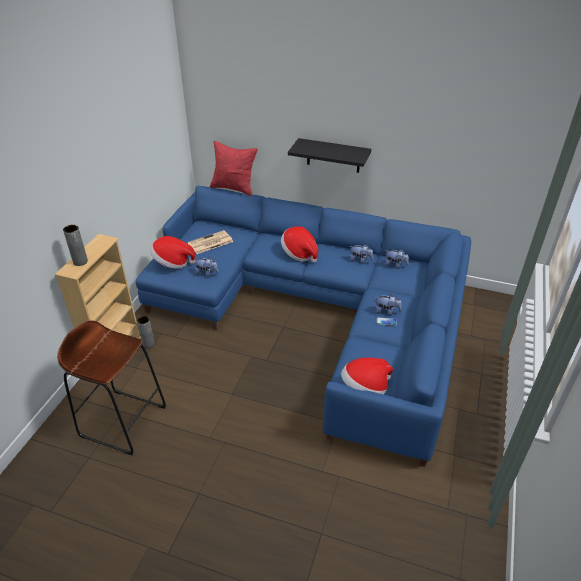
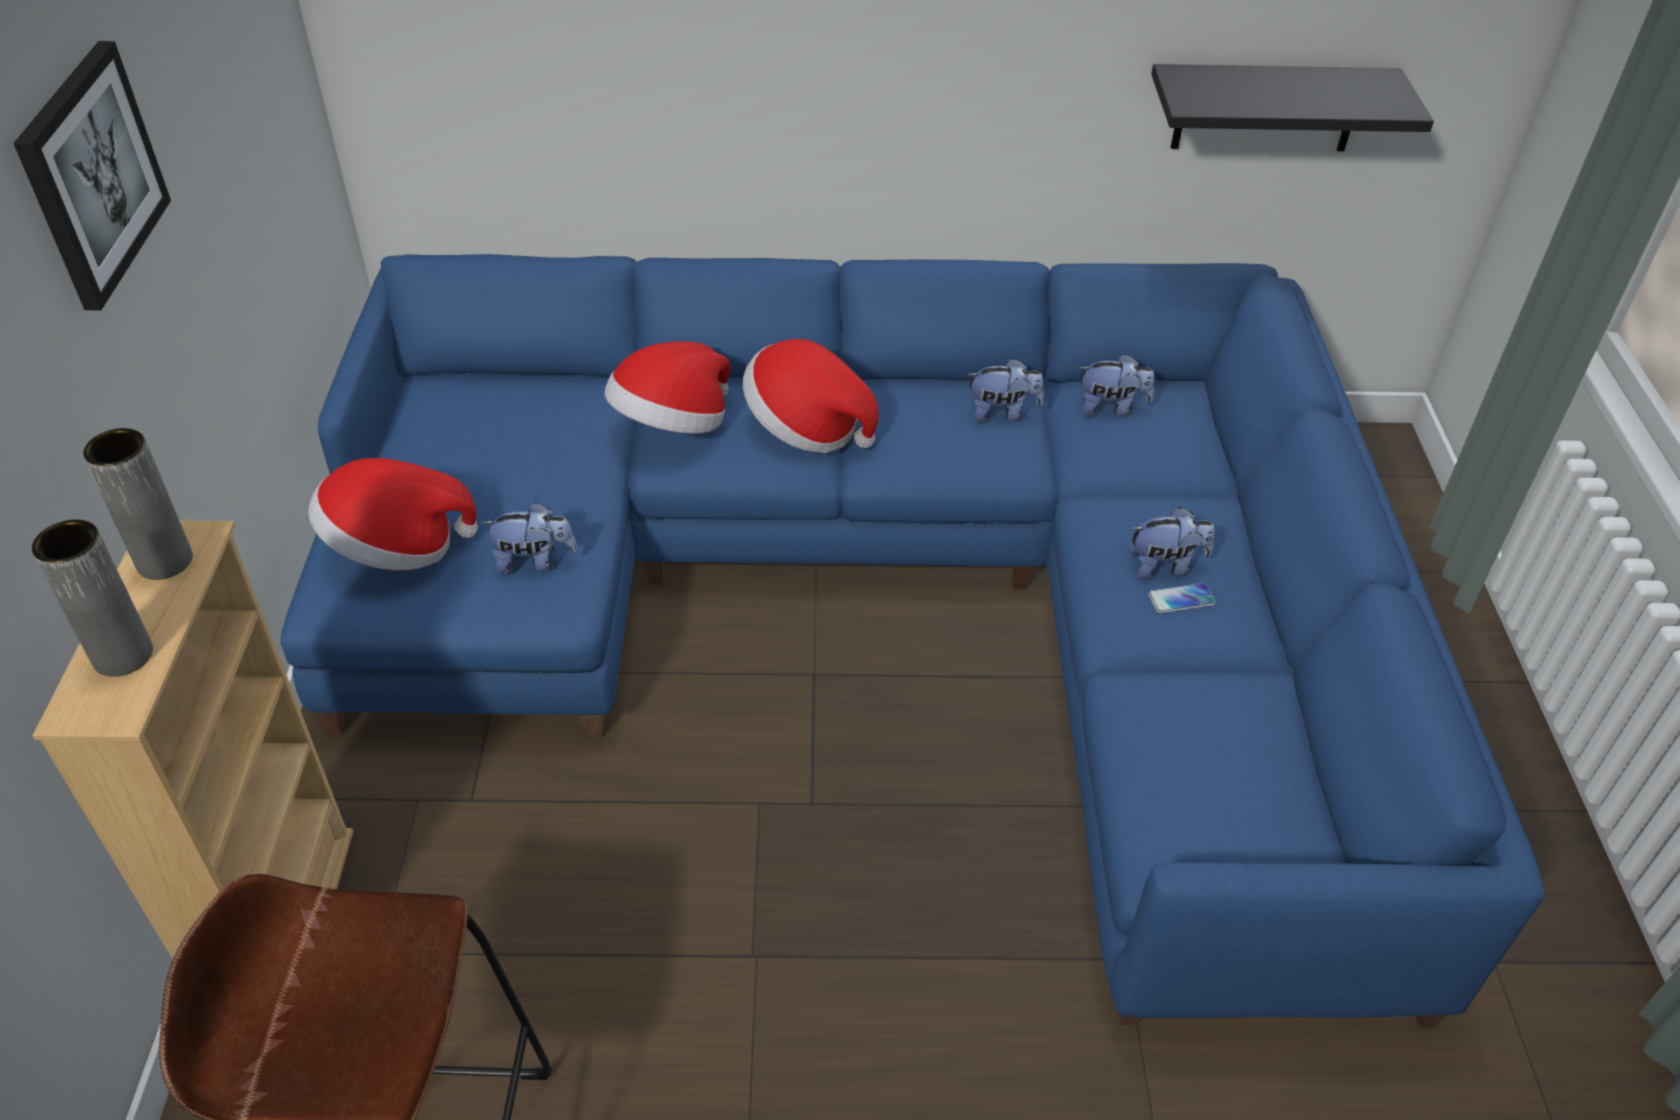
camera: 20 degrees left, 5 degrees up
(105, 147) = (91, 174): none -> picture
(148, 343) = (387, 849): grey vase -> grey vase (165, 561)
(210, 243) = (497, 449): newspaper -> none
(234, 188) = (521, 246): red pillow -> none
(333, 155) = (855, 87): black shelf -> black shelf (1267, 108)
(365, 388) = (1237, 845): hat -> hat (672, 426)

